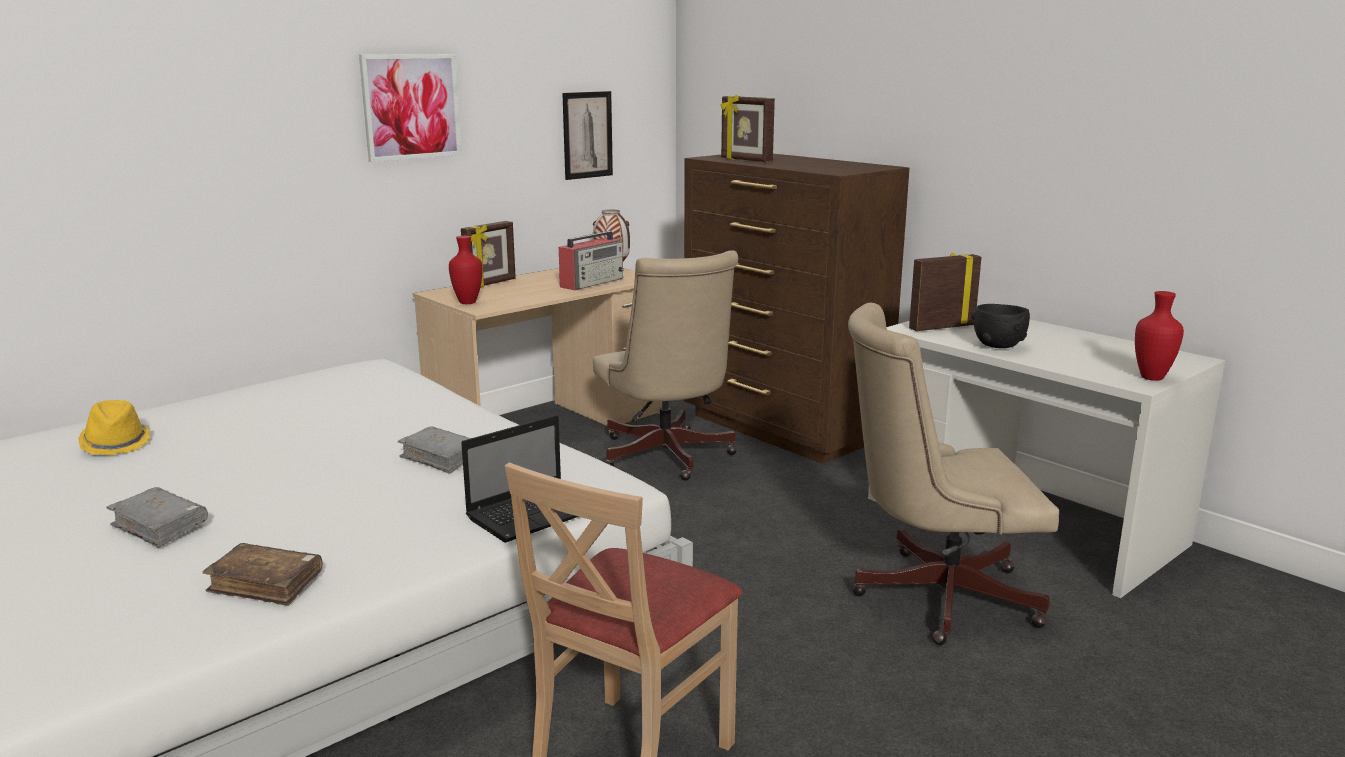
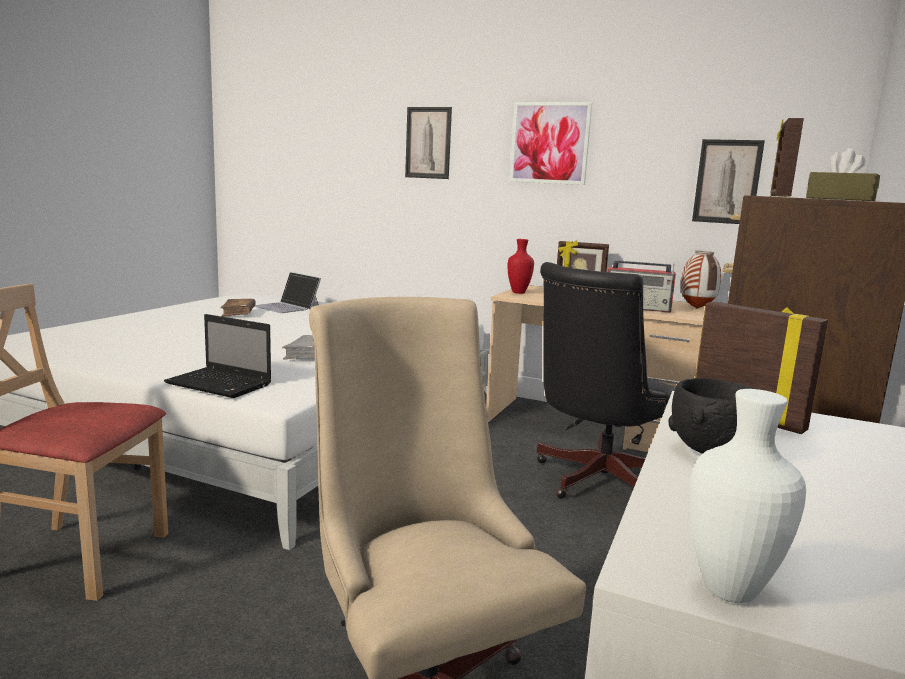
camera: 65 degrees right, 5 degrees down
(116, 443) = (287, 307): yellow hat -> laptop
(160, 526) = (178, 326): grey book -> none
(232, 117) = (428, 143): none -> picture
(266, 584) = (108, 350): brown book -> brown book (238, 313)
(667, 458) = (595, 481): beige office chair -> black office chair
(854, 167) = (840, 199): none -> brown tissue box
(1152, 378) = (727, 591): red vase -> white vase

